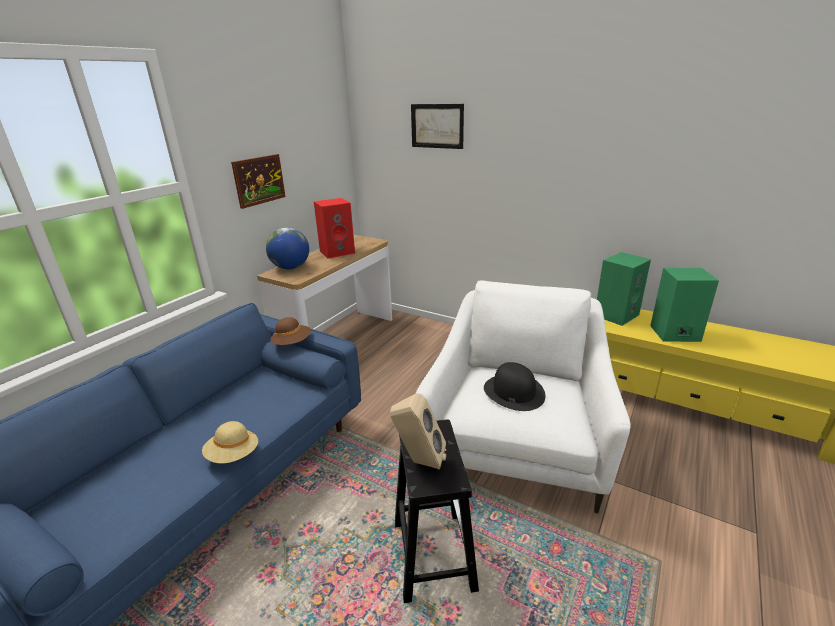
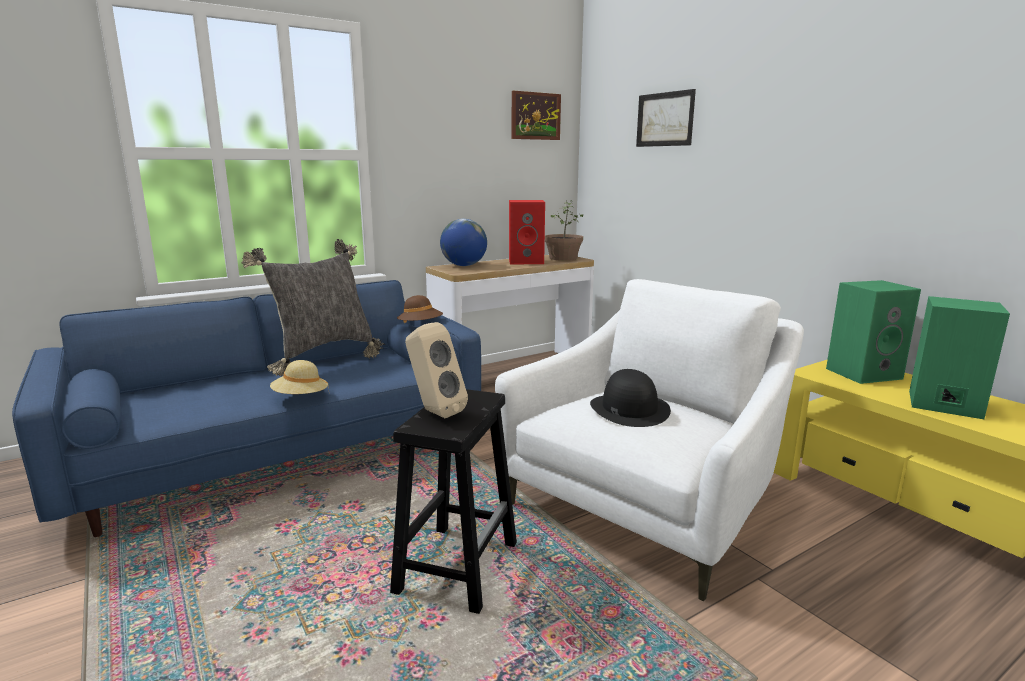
camera: 25 degrees right, 10 degrees down
(215, 403) = (322, 363): none -> pillow
(259, 180) = (448, 166): picture -> picture (535, 116)
(361, 242) = (562, 258): none -> potted plant

